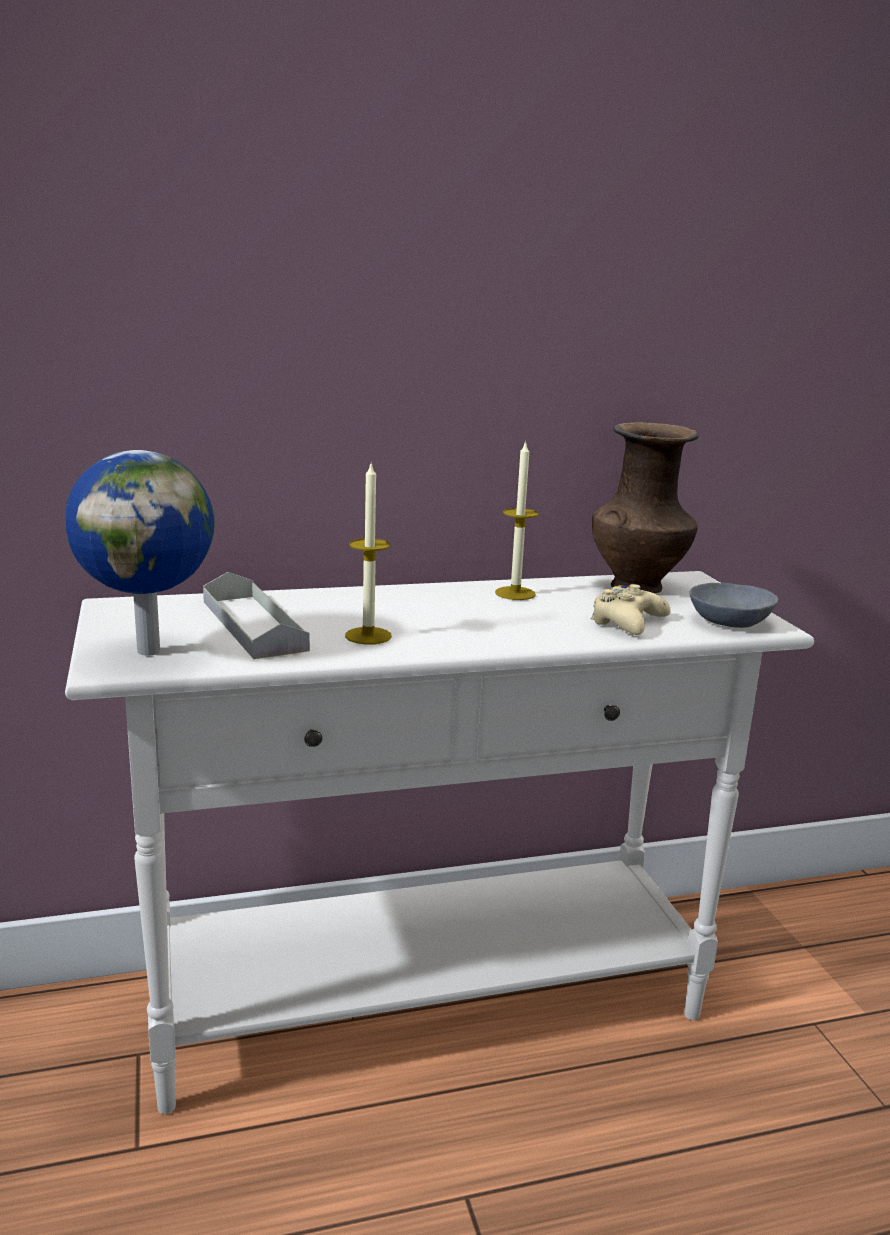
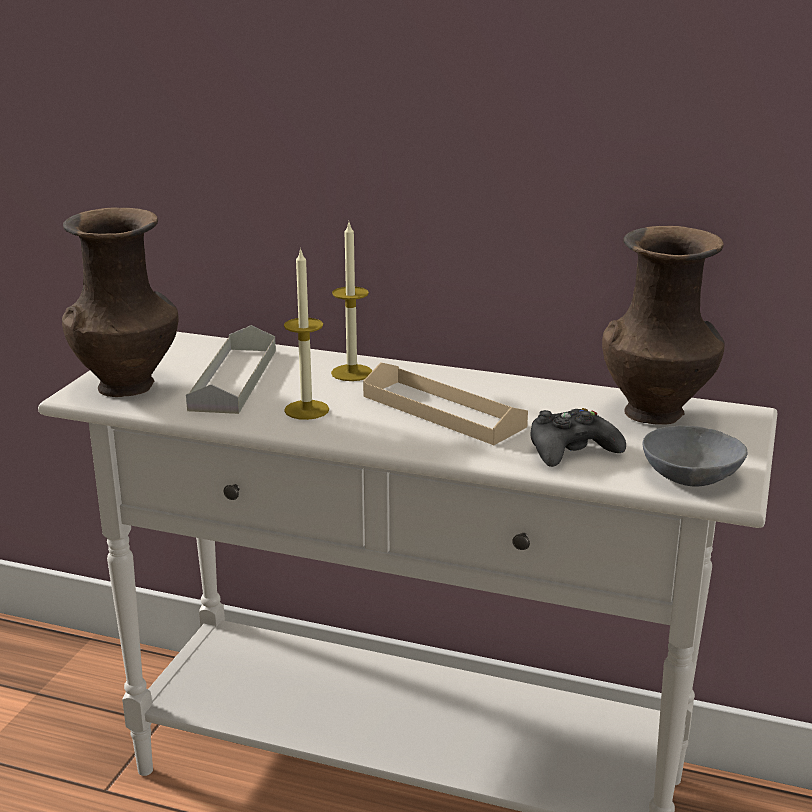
camera: 35 degrees right, 5 degrees up
(150, 650) = (129, 385): globe -> brown vase
(485, 615) = (443, 411): none -> beige tray
(515, 593) = (511, 394): candle -> candle (352, 373)
(627, 622) = (571, 450): beige game controller -> black game controller

